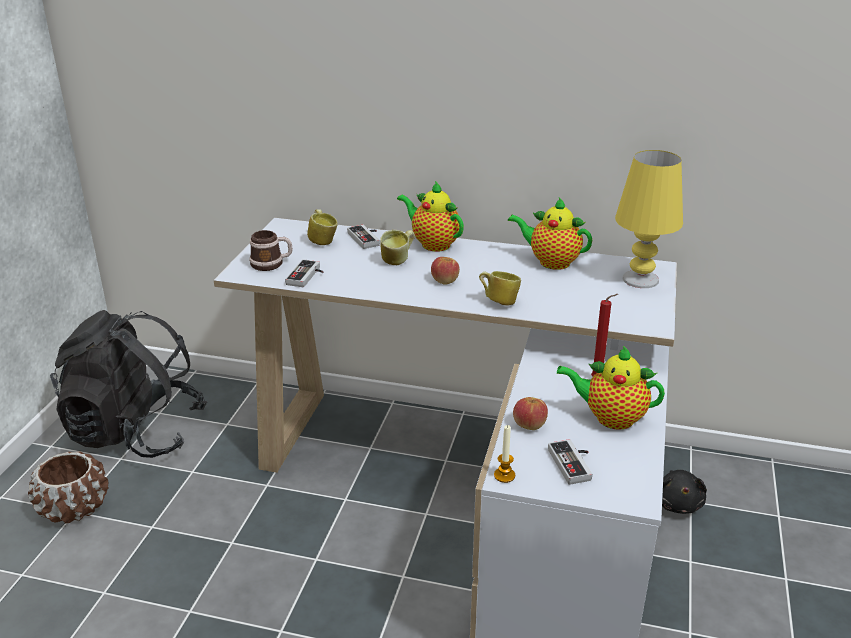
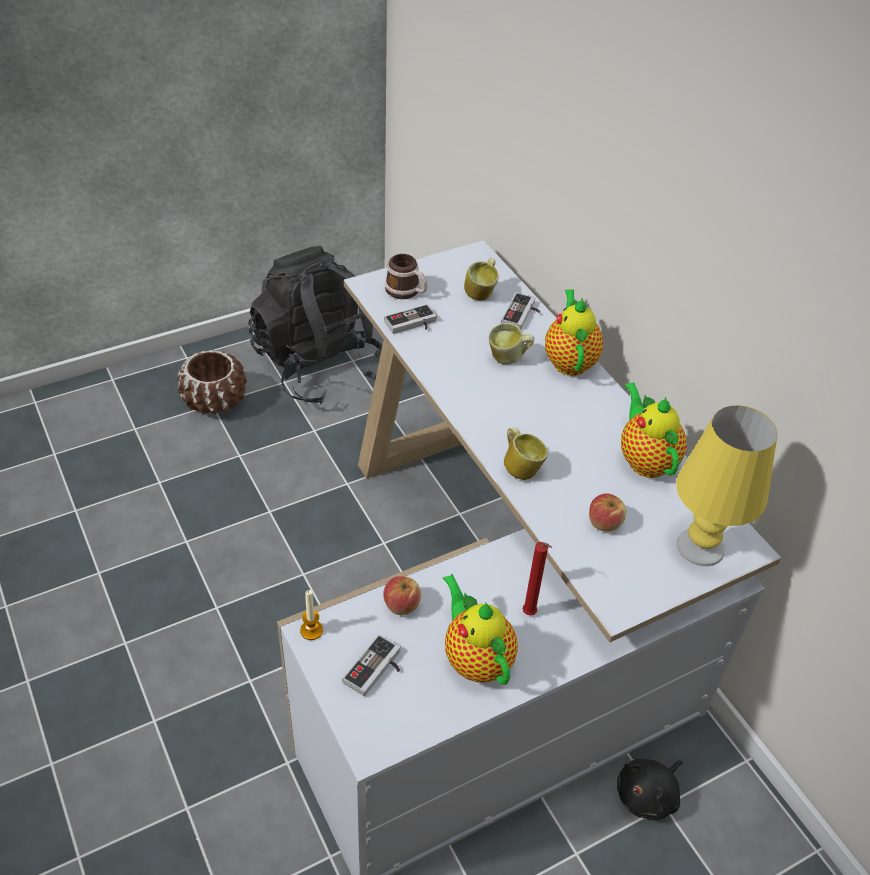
camera: 45 degrees right, 15 degrees up
(444, 280) = (513, 409): apple -> apple (604, 522)

